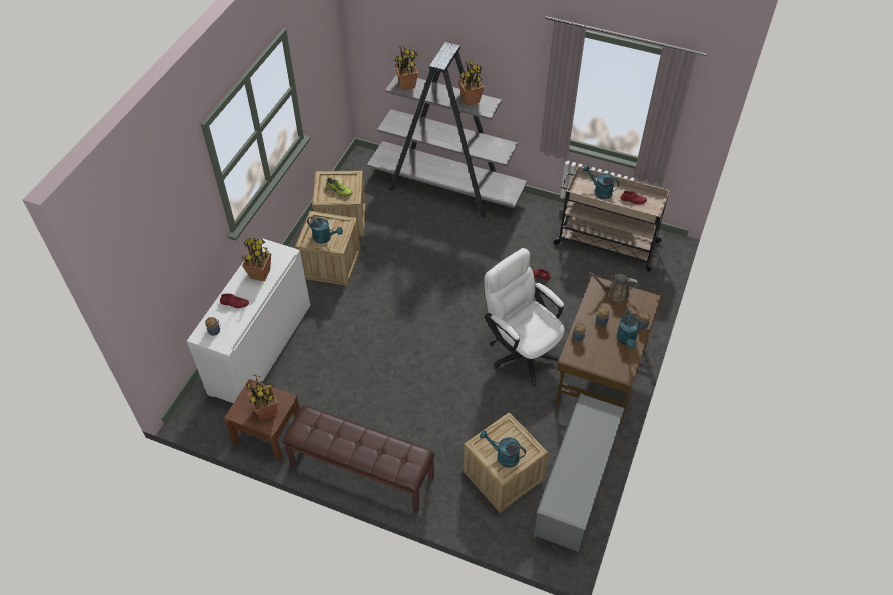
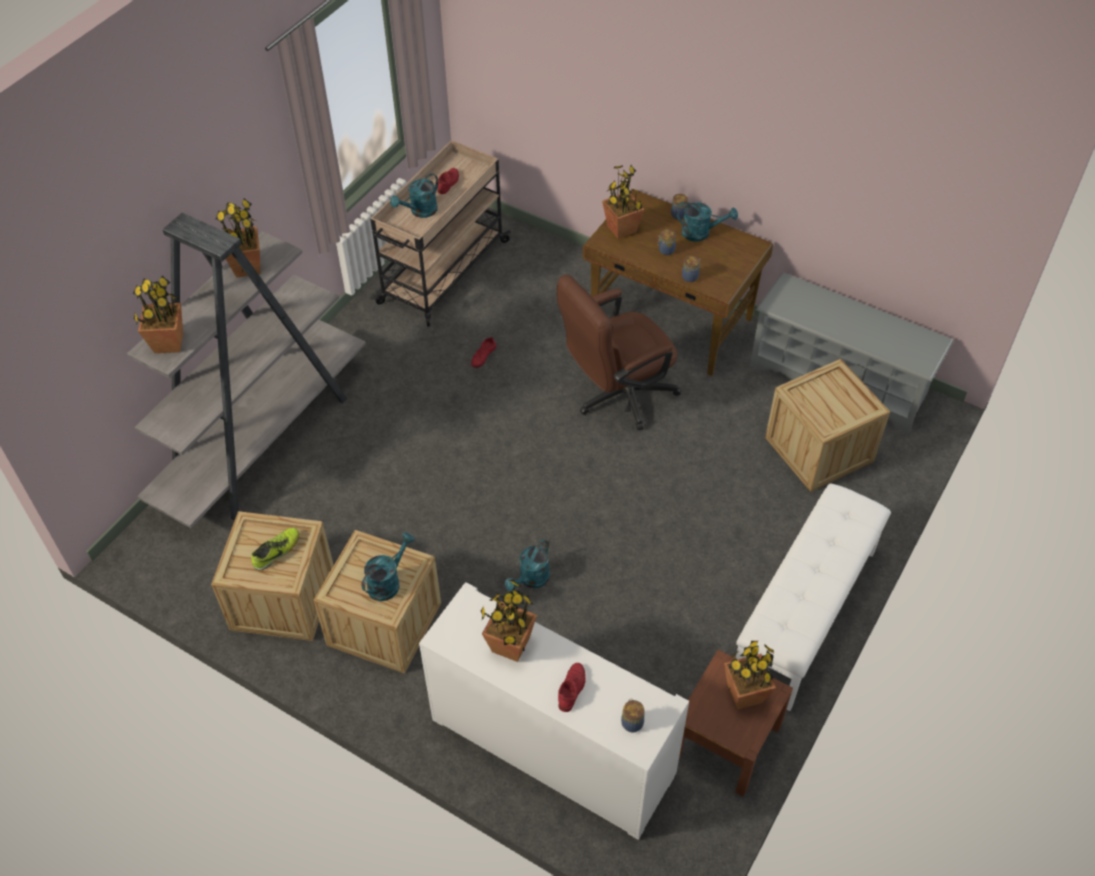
camera: 80 degrees left, 0 degrees up
(361, 472) = (805, 615): brown bench -> white bench
(503, 456) = (843, 404): turquoise watering can -> turquoise watering can (531, 580)
(522, 350) = (616, 396): white office chair -> brown office chair
(614, 294) = (622, 229): brown watering can -> potted plant

